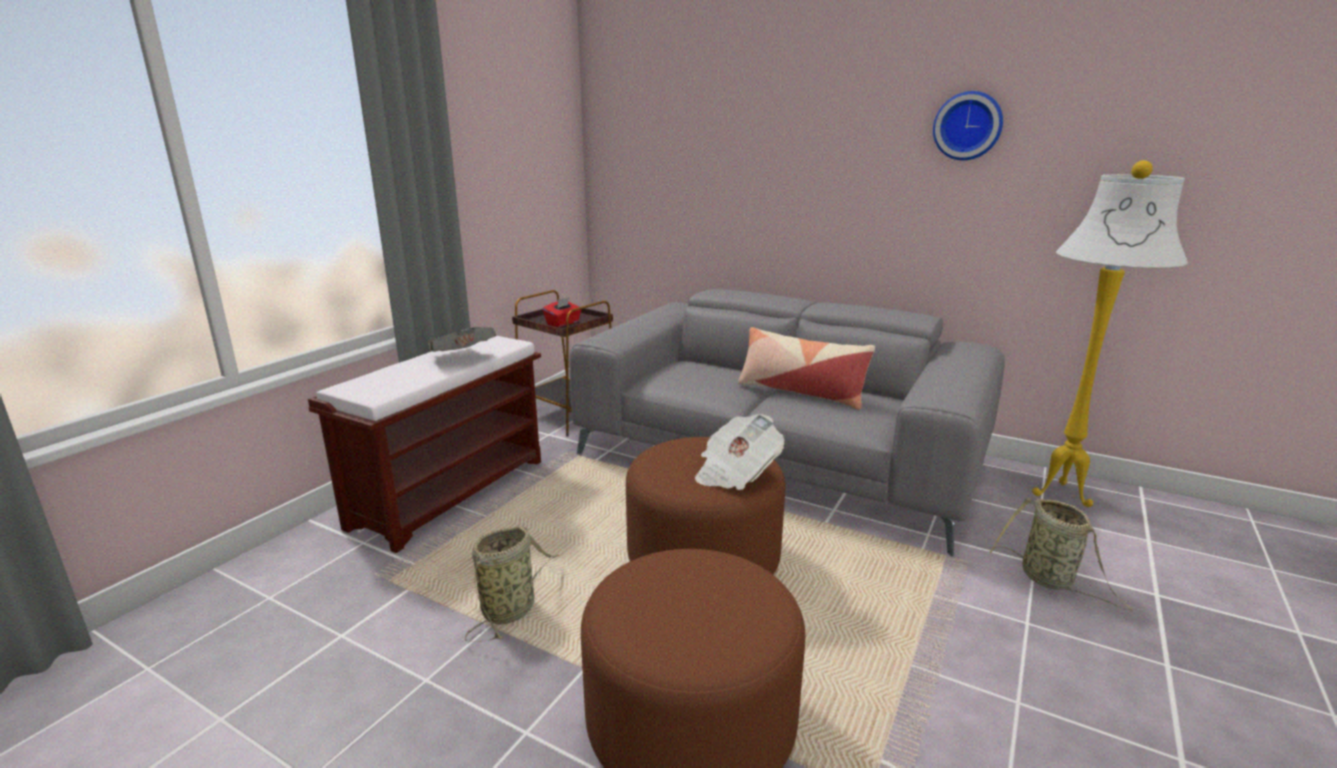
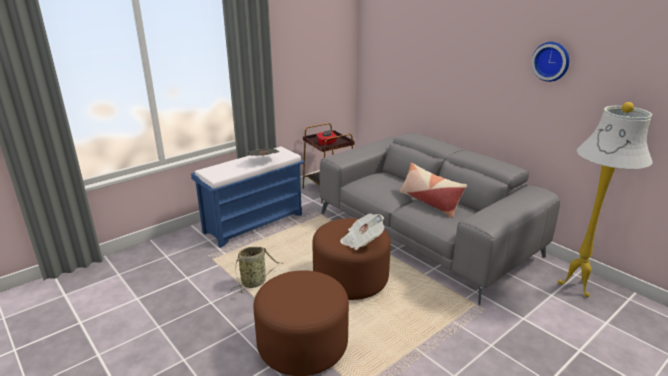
camera: 20 degrees right, 5 degrees up
(451, 491) = (254, 223): brown bench -> blue bench
(1050, 580) = (523, 329): basket -> none

